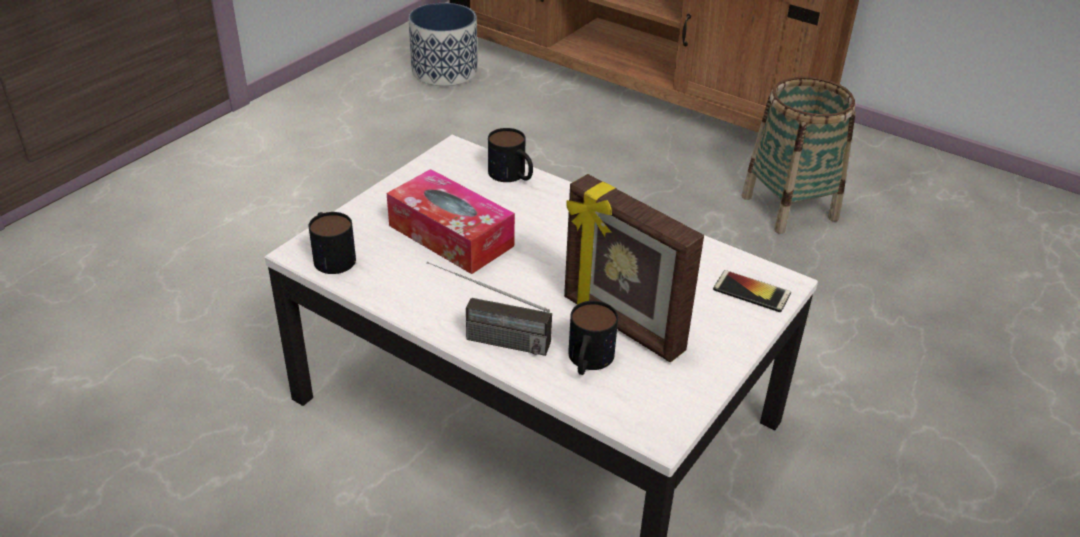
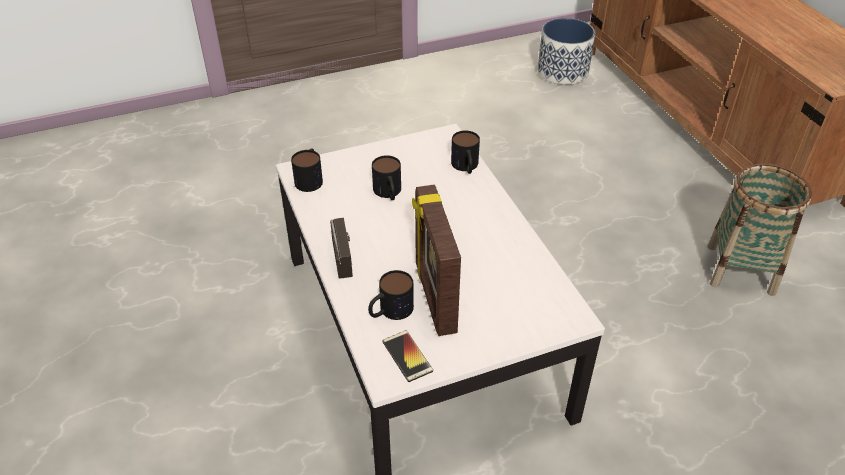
camera: 35 degrees right, 5 degrees up
(451, 236) = (388, 193): tissue box -> mug
(486, 338) = (346, 268): radio -> radio turned 150 degrees counterclockwise
(751, 292) = (545, 314): phone -> phone (407, 356)

